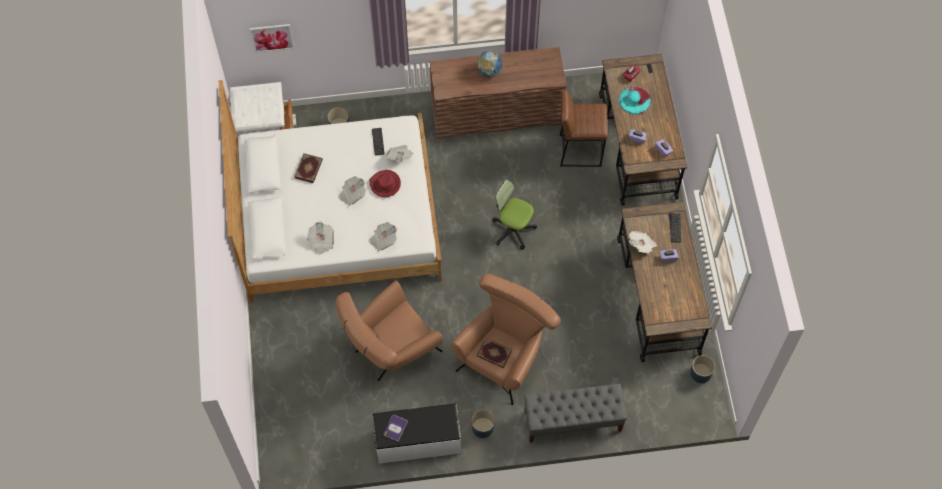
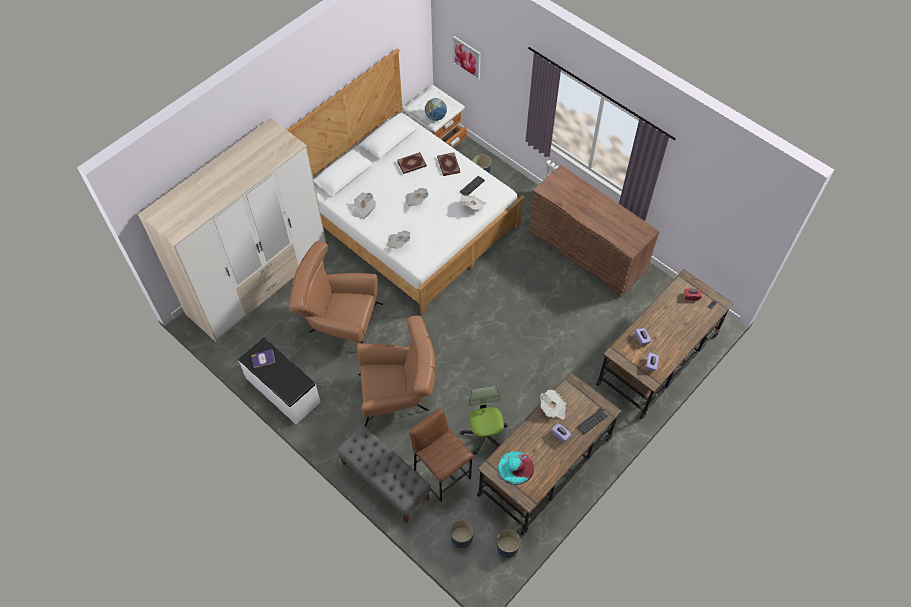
camera: 50 degrees right, 5 degrees down
(286, 386) = (259, 282): none -> wardrobe
(385, 184) = (443, 214): red hat -> none
(483, 428) = (328, 424): blue planter -> blue planter (461, 537)
(489, 71) = (591, 204): globe -> globe (436, 117)
(494, 354) = (378, 380): book -> book (448, 165)
(513, 230) = (505, 329): office chair -> office chair (484, 435)
(579, 150) = (612, 324): brown stool -> brown stool (441, 473)
(634, 100) = (673, 314): turquoise hat -> turquoise hat (515, 467)

